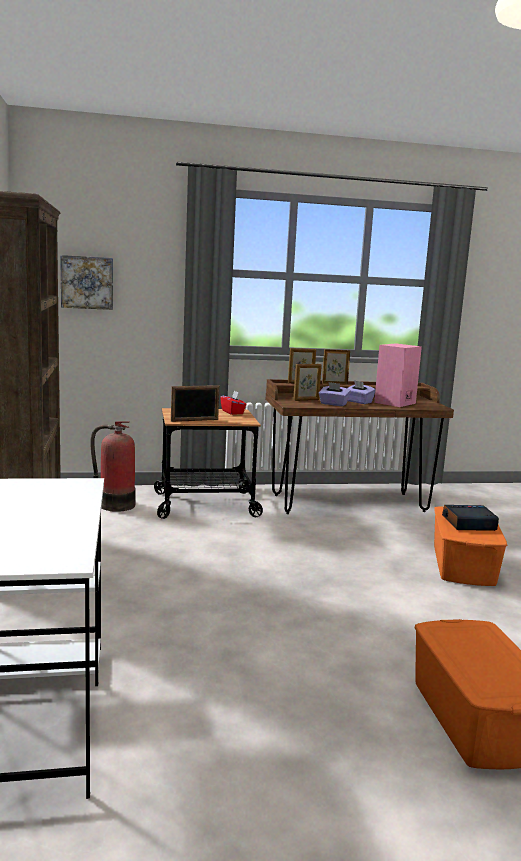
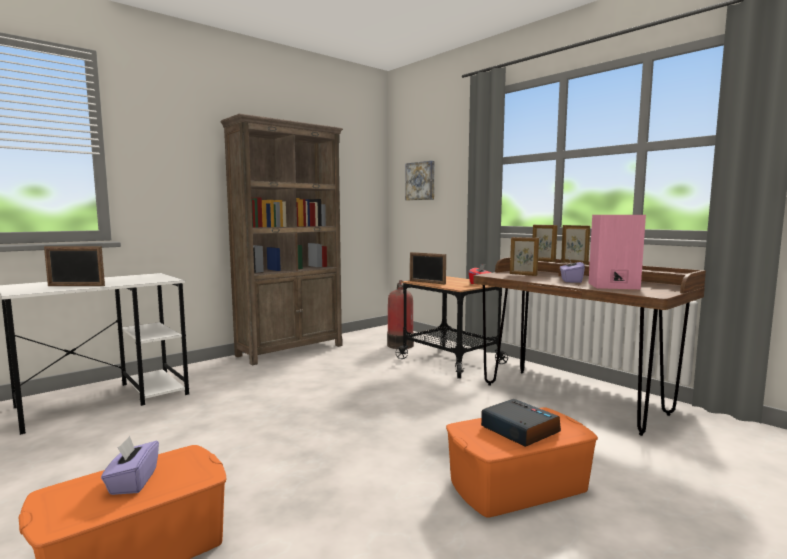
camera: 60 degrees right, 5 degrees down
(50, 528) = (76, 286): none -> picture frame
(333, 404) = (531, 279): purple tissue box -> purple tissue box (132, 482)

